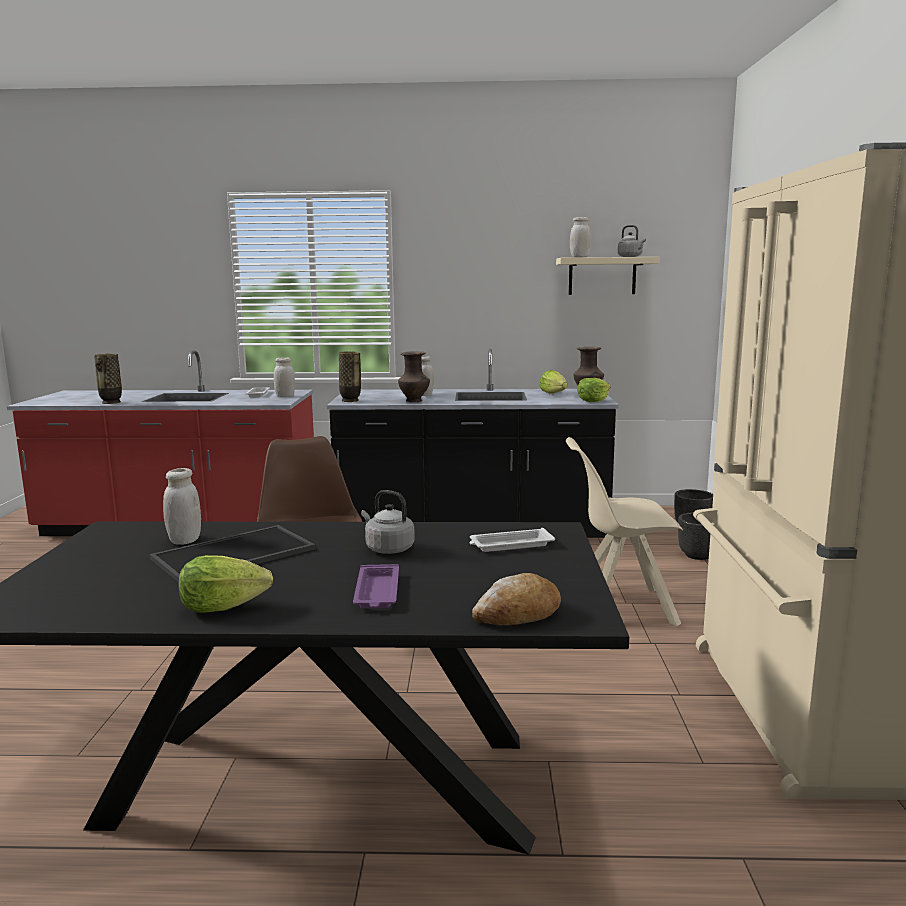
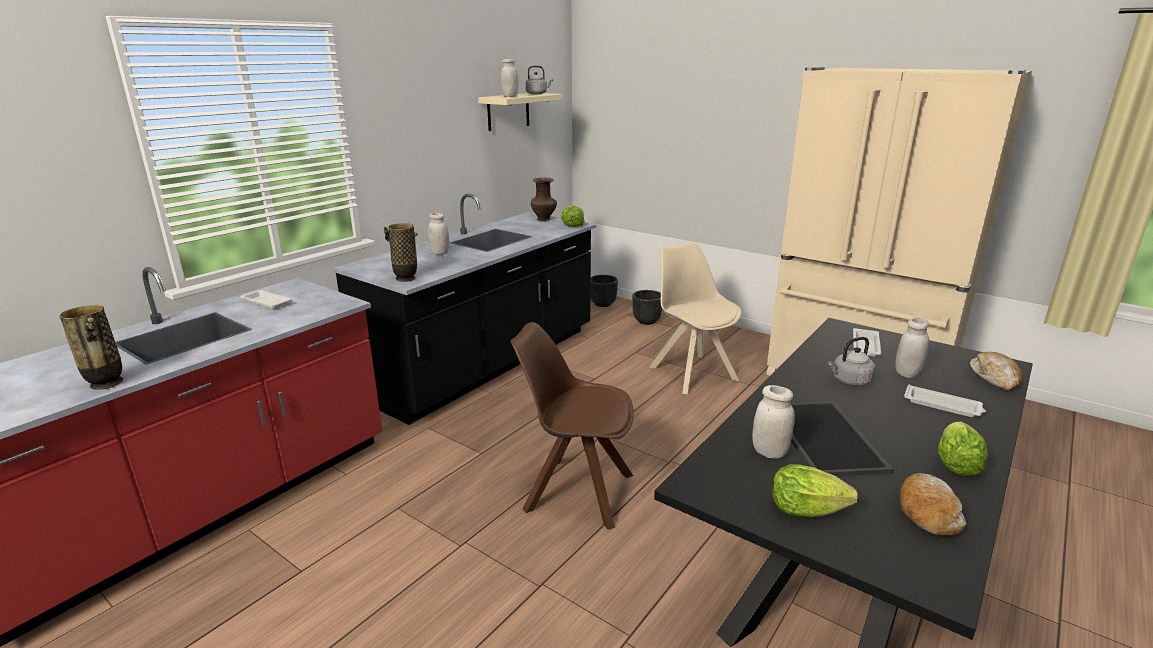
camera: 55 degrees left, 10 degrees up
(110, 602) = (927, 512): none -> bread
(285, 396) = (313, 295): white jar -> white jar (907, 373)
(377, 592) = (943, 405): purple tray -> white tray
(414, 401) = (461, 262): brown vase -> none
(553, 393) = (521, 225): lettuce -> lettuce (805, 510)
(619, 606) = (692, 372): beige chair -> beige chair turned 120 degrees clockwise

